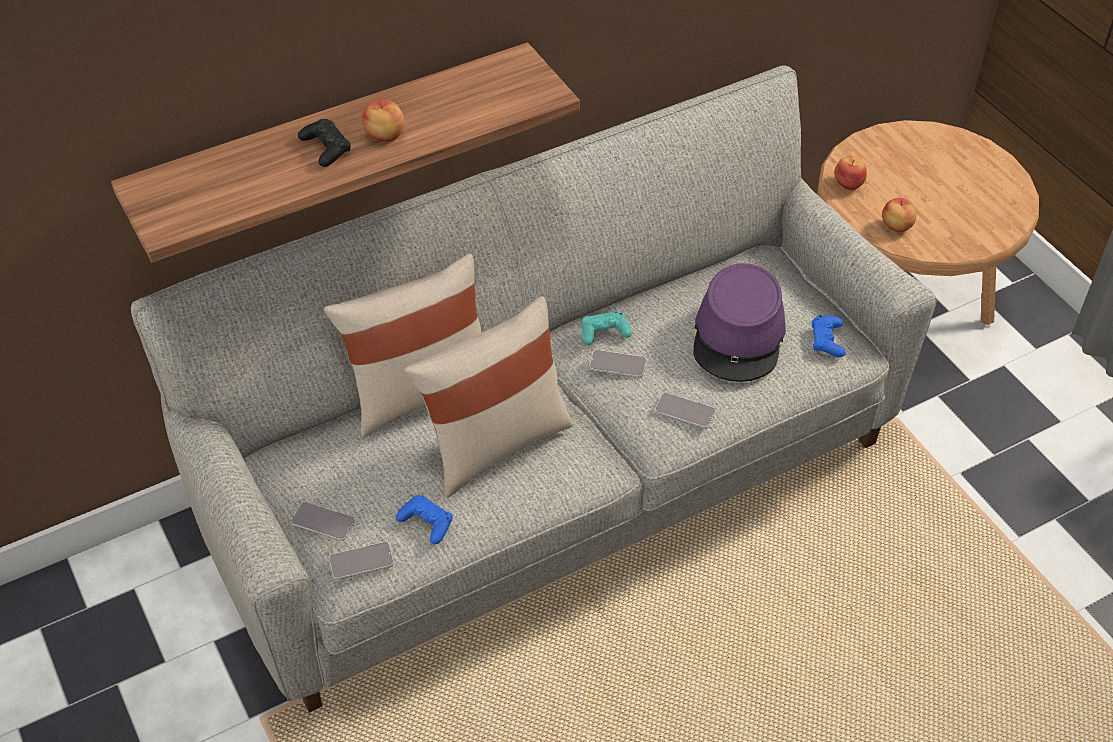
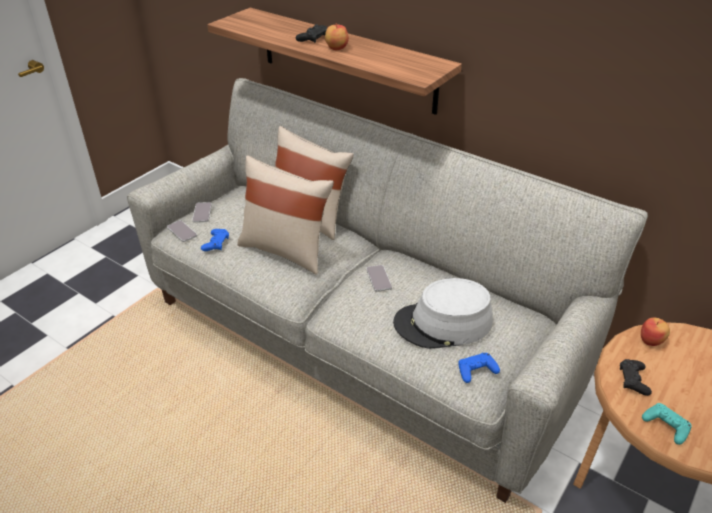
camera: 65 degrees right, 10 degrees down
(604, 332) = (403, 267): turquoise game controller -> turquoise game controller (666, 426)
(684, 411) = (358, 317): phone -> none
(739, 335) = (443, 323): purple hat -> grey hat
(896, 226) = (633, 380): apple -> black game controller

